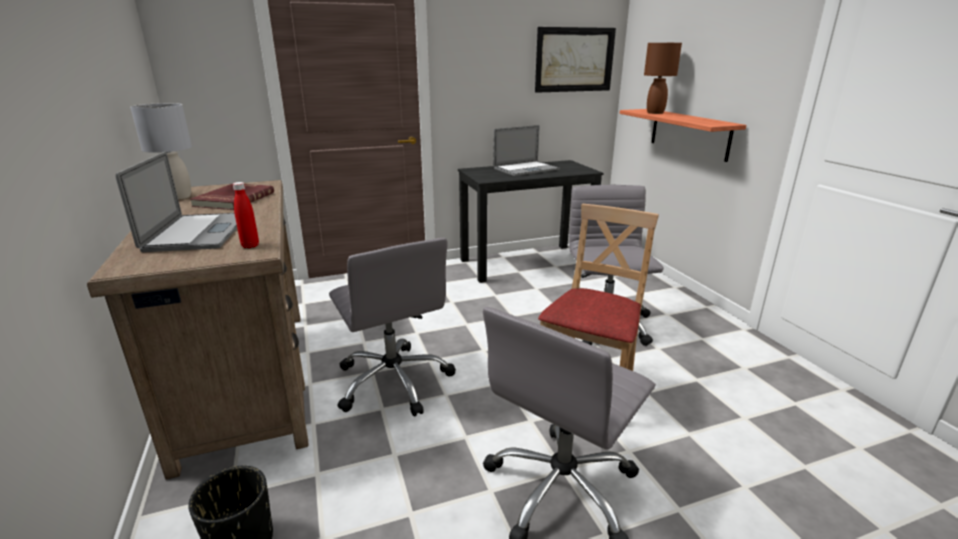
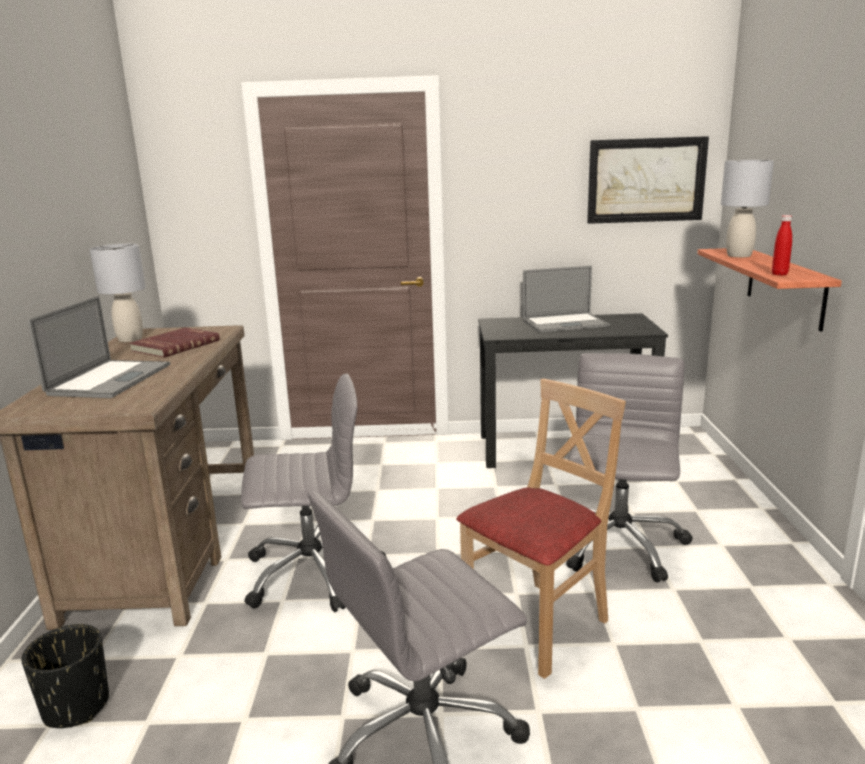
camera: 20 degrees right, 5 degrees down
(250, 246) = (140, 398): red bottle -> red bottle (779, 274)
(394, 381) = (313, 573): grey office chair -> grey office chair turned 90 degrees counterclockwise
(655, 113) = (739, 255): brown table lamp -> grey table lamp

